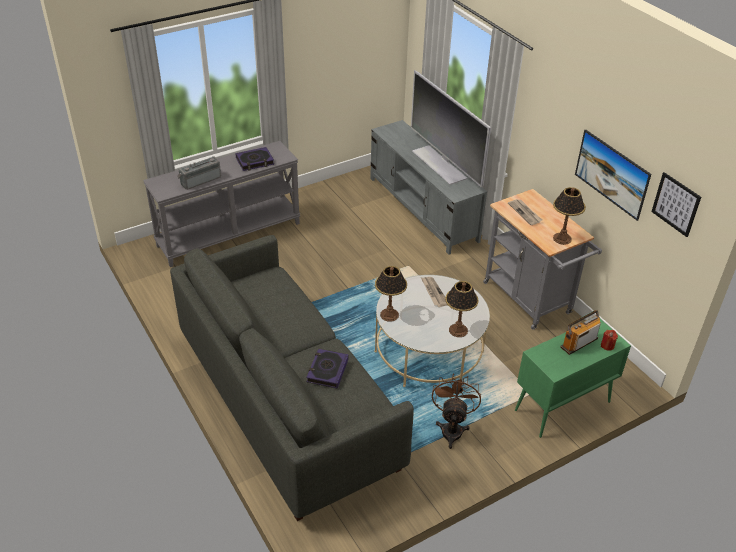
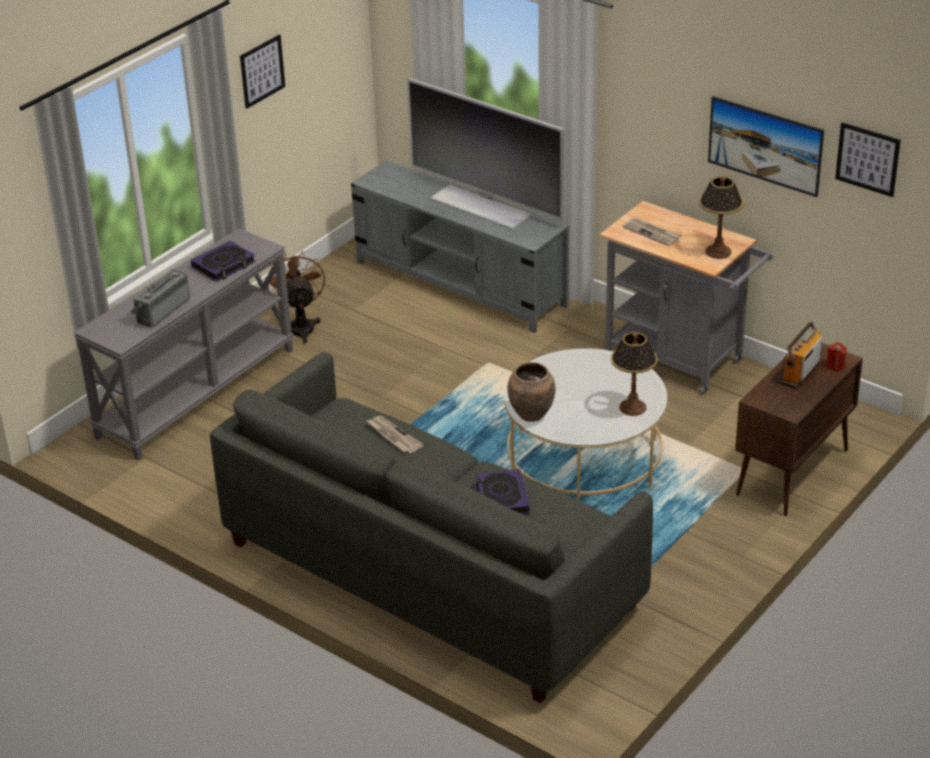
camera: 20 degrees left, 5 degrees down
(317, 44) = (262, 71): none -> picture
(389, 315) = (531, 415): table lamp -> brown vase
(433, 292) = (571, 372): newspaper -> newspaper (393, 436)
(452, 428) = (670, 539): brown fan -> brown fan (300, 326)
(561, 406) = (792, 473): green cabinet -> brown cabinet

